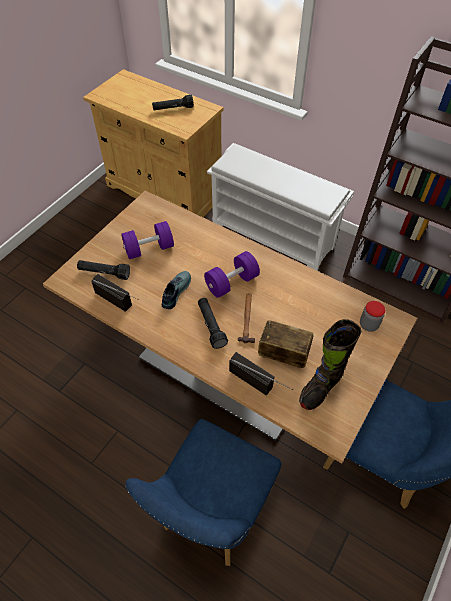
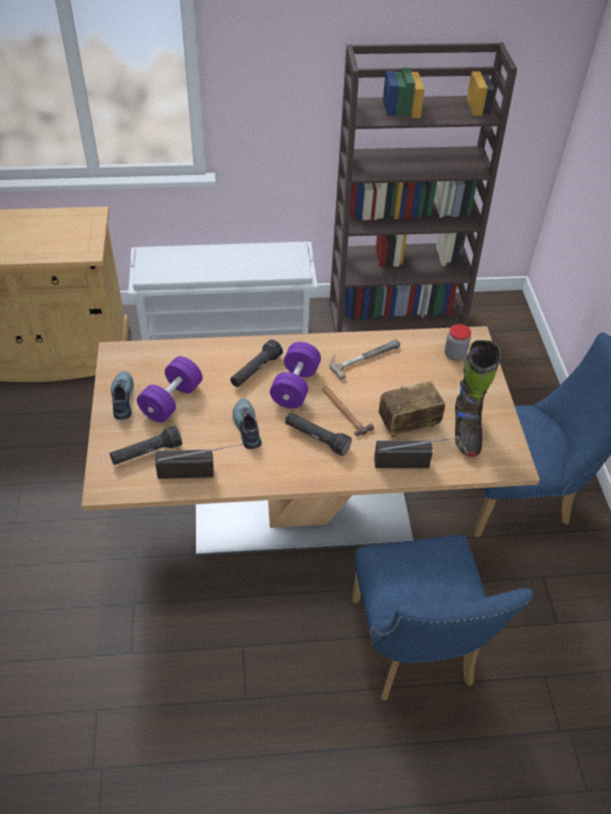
camera: 40 degrees left, 5 degrees down
(123, 231) = (121, 399): none -> shoe
(173, 109) = (48, 233): black flashlight -> black flashlight (255, 371)
(297, 287) = (362, 356): none -> hammer

